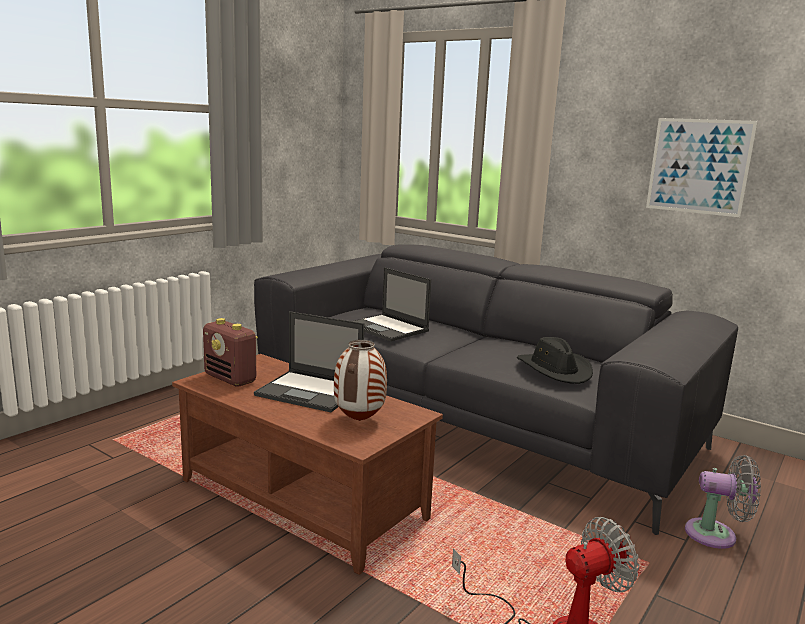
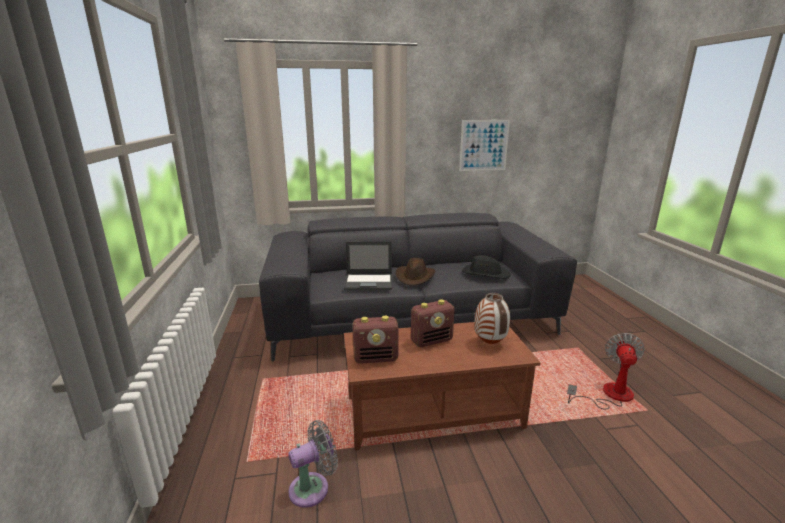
camera: 45 degrees left, 5 degrees up
(311, 391) = (432, 341): laptop -> radio
(453, 342) = (415, 277): none -> brown hat
(716, 535) = (571, 323): grey fan -> grey fan (313, 488)

